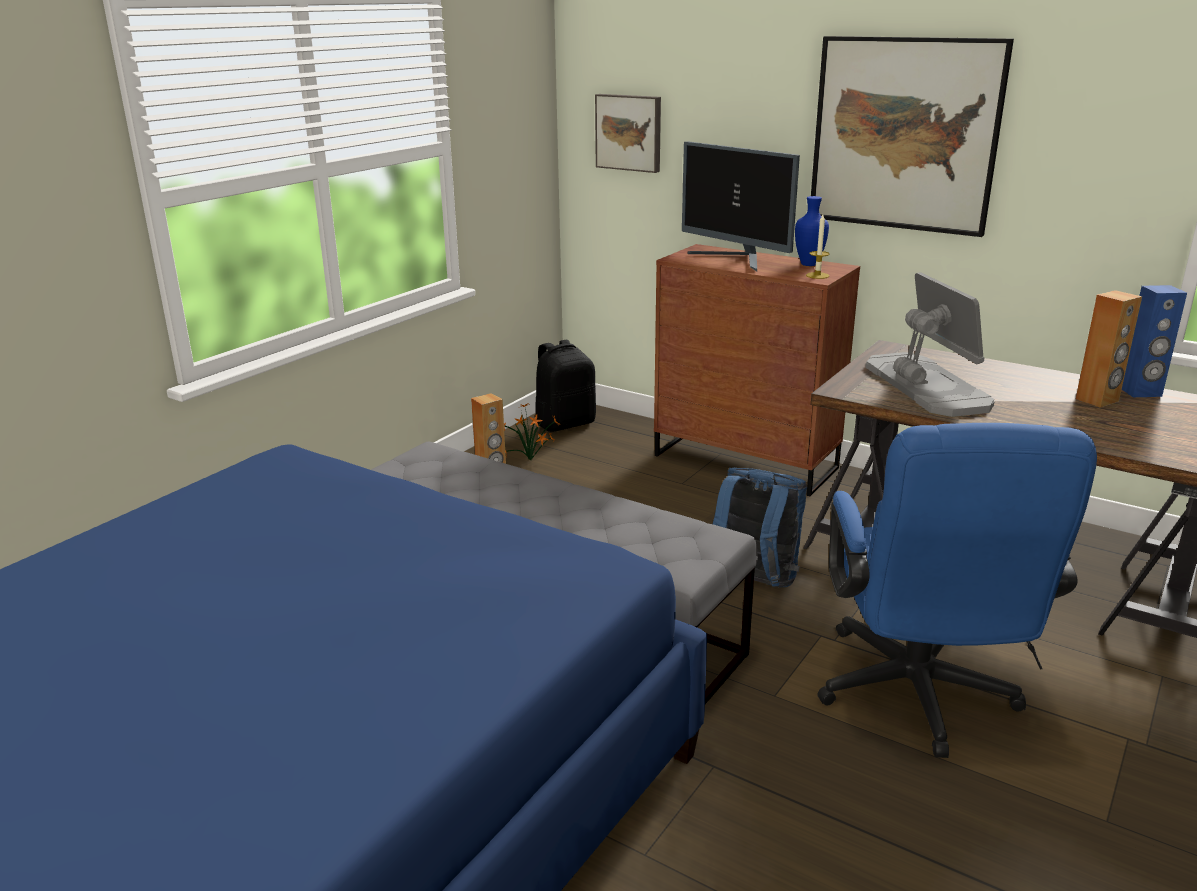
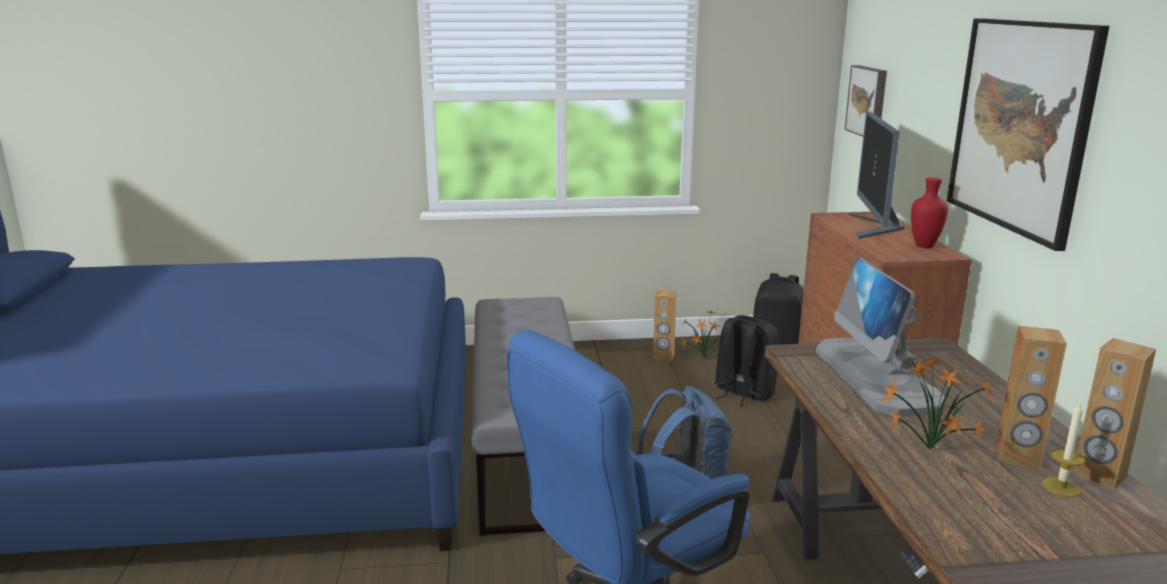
camera: 50 degrees right, 5 degrees down
(620, 475) = (743, 393): none -> black backpack
(809, 264) = (925, 246): blue vase -> red vase
(817, 275) = (900, 254): candle -> candle (1061, 487)
(925, 385) = (877, 377): monitor -> monitor turned 135 degrees clockwise
(1063, 419) = (926, 449): none -> potted plant
(1140, 392) = (1099, 475): blue speaker -> brown speaker

